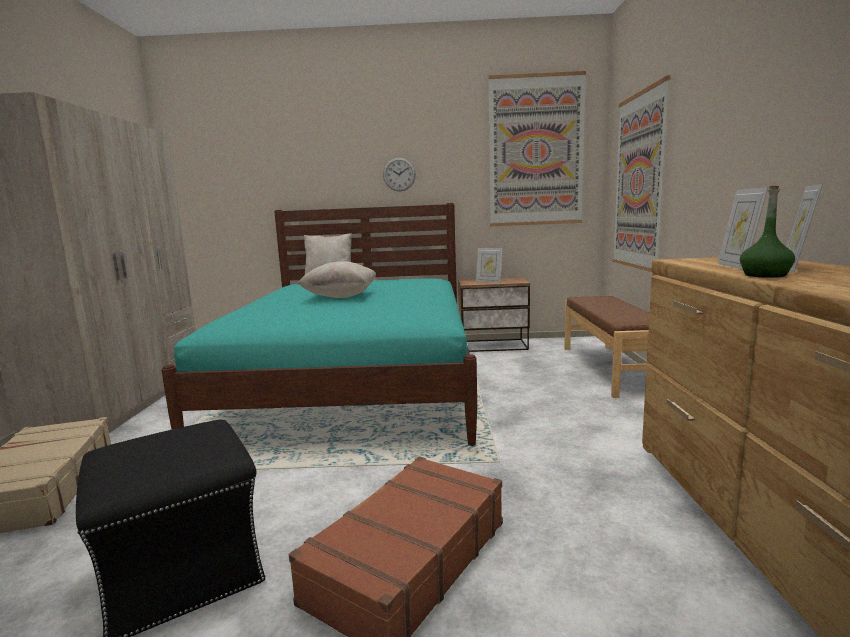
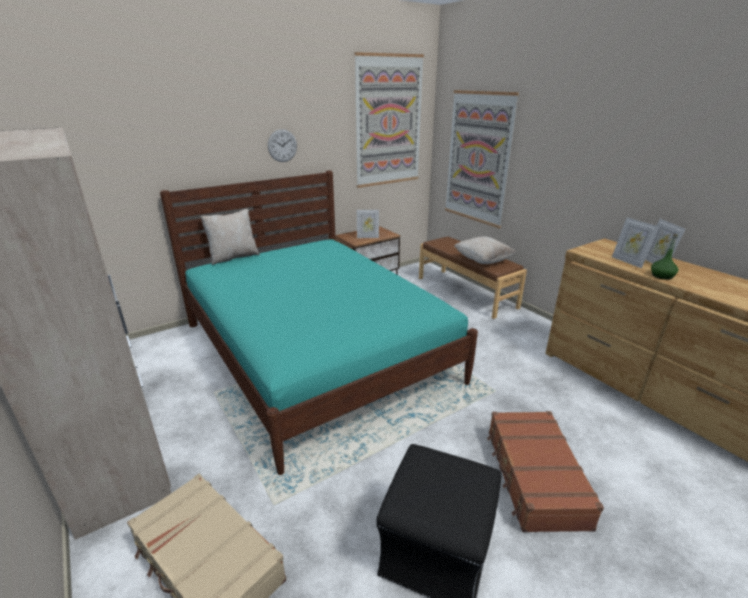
camera: 35 degrees left, 15 degrees up
(340, 296) = (315, 289): beige pillow -> beige pillow (482, 261)

